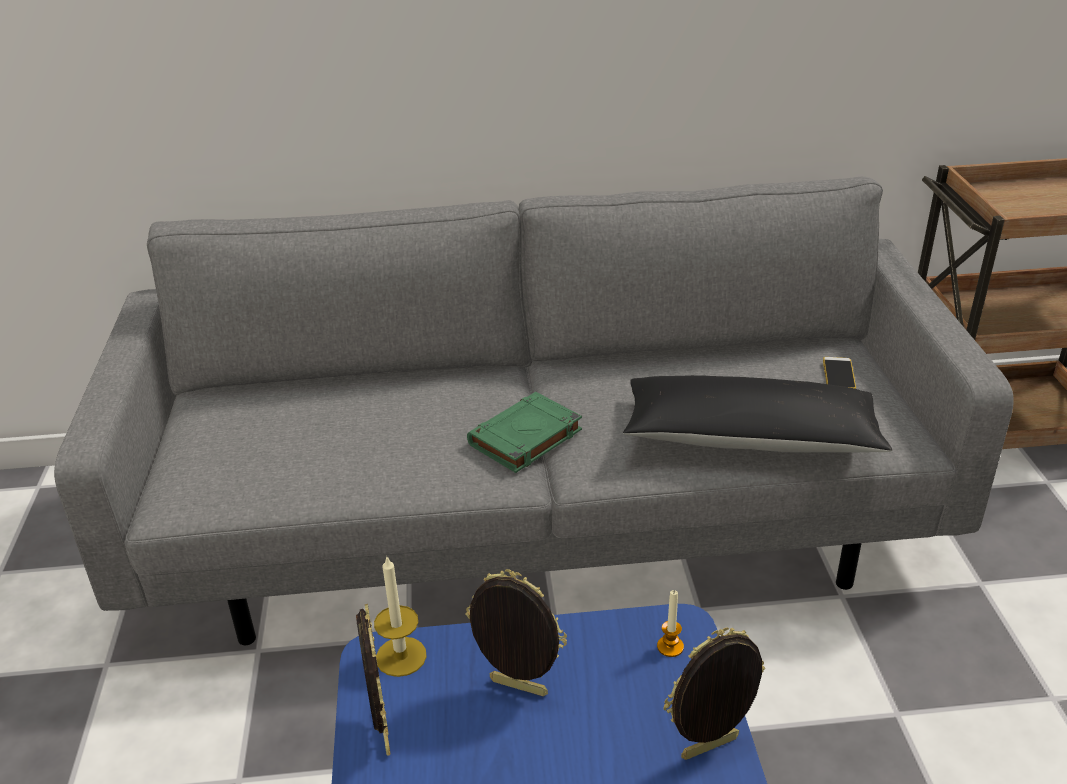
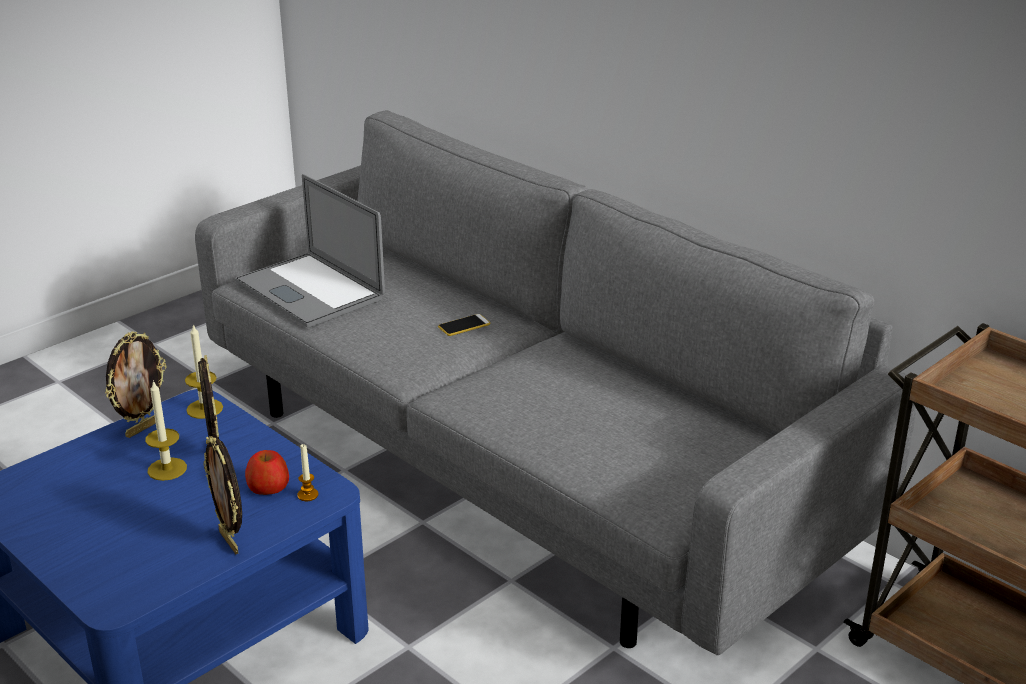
camera: 50 degrees right, 5 degrees down
(258, 467) = (310, 290): none -> laptop
(501, 745) = (167, 469): none -> candle
(525, 438) = (453, 360): green book -> none
(627, 672) = (268, 488): none -> apple
(710, 750) = (230, 542): picture frame -> picture frame turned 150 degrees counterclockwise
(749, 437) = (573, 444): black pillow -> none
(838, 374) = (724, 455): phone -> phone (464, 326)

